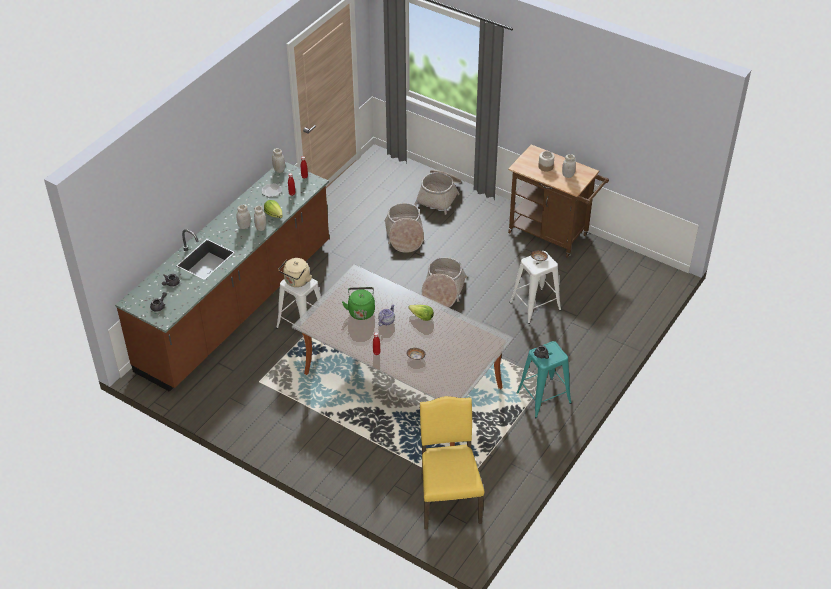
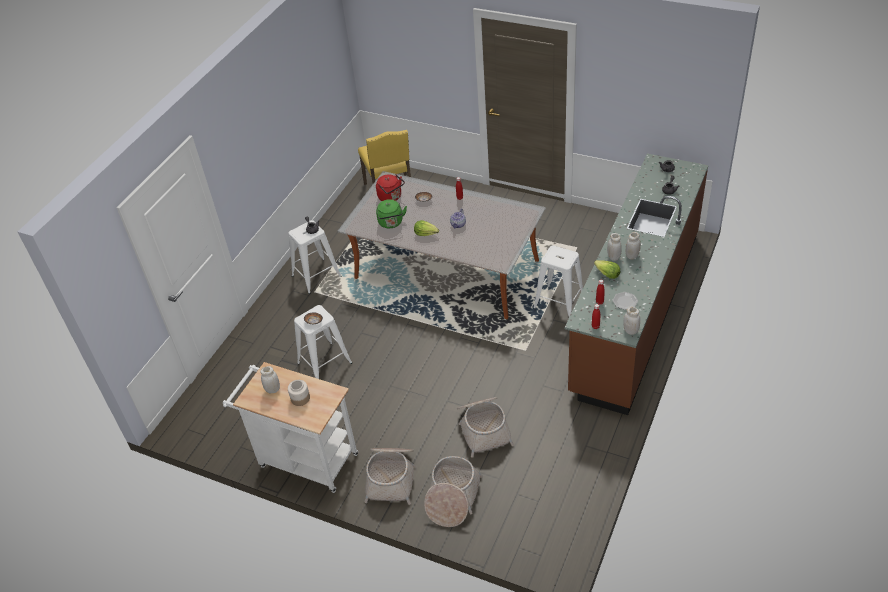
camera: 175 degrees right, 0 degrees up
(296, 282) = (562, 256): beige kettle -> none
(361, 311) = (485, 229): green kettle -> green kettle (391, 223)
(442, 291) = (425, 364): basket -> basket (391, 477)
(451, 367) = (391, 197): none -> red kettle
(543, 398) = (316, 276): turquoise stool -> white stool
(552, 235) = (303, 459): brown cart -> white cart

